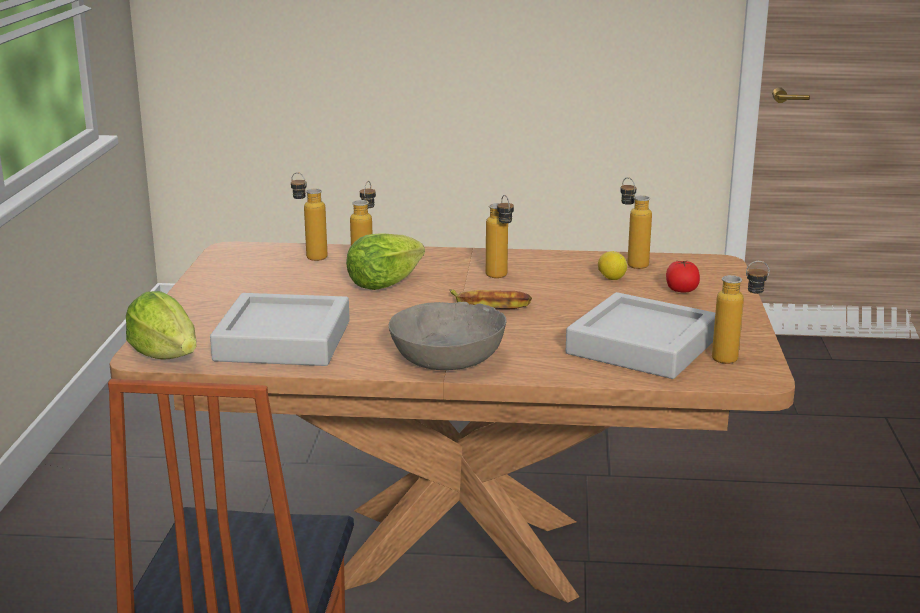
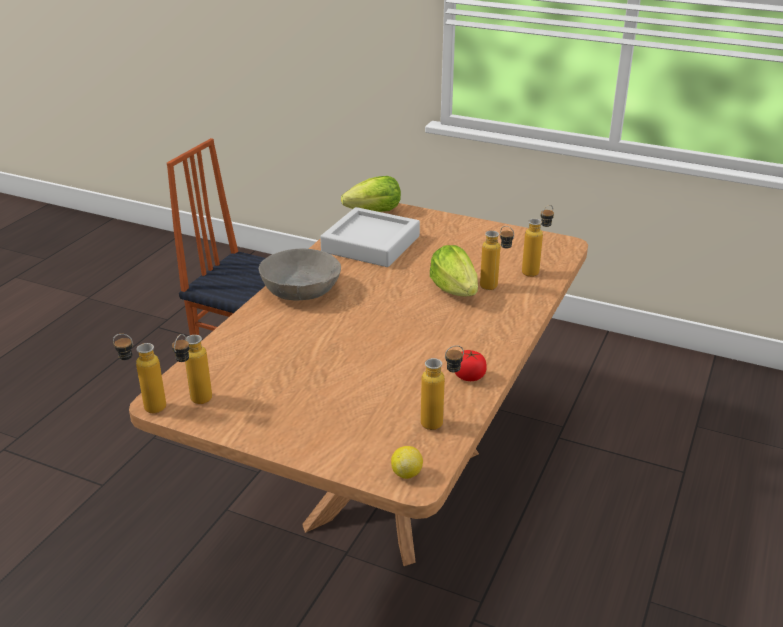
camera: 110 degrees right, 10 degrees up
(490, 304) = (383, 324): banana -> none
(500, 278) = (440, 341): bottle -> bottle (146, 408)
(611, 279) = (405, 397): lemon -> lemon (406, 473)
(642, 346) = (255, 368): grey tray -> none
(681, 290) = (352, 428): tomato -> tomato (469, 376)

